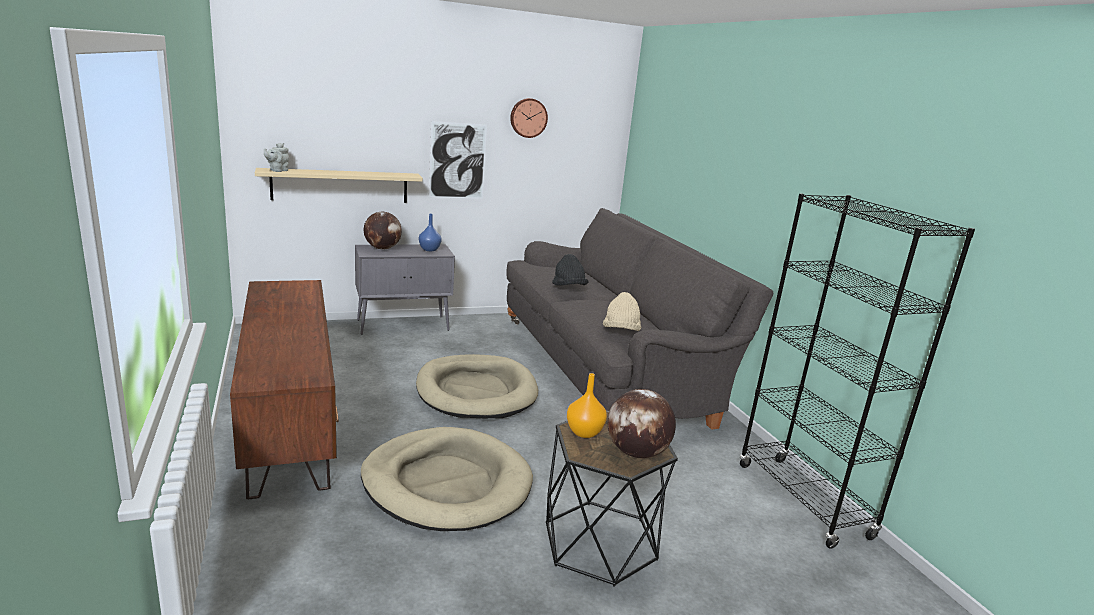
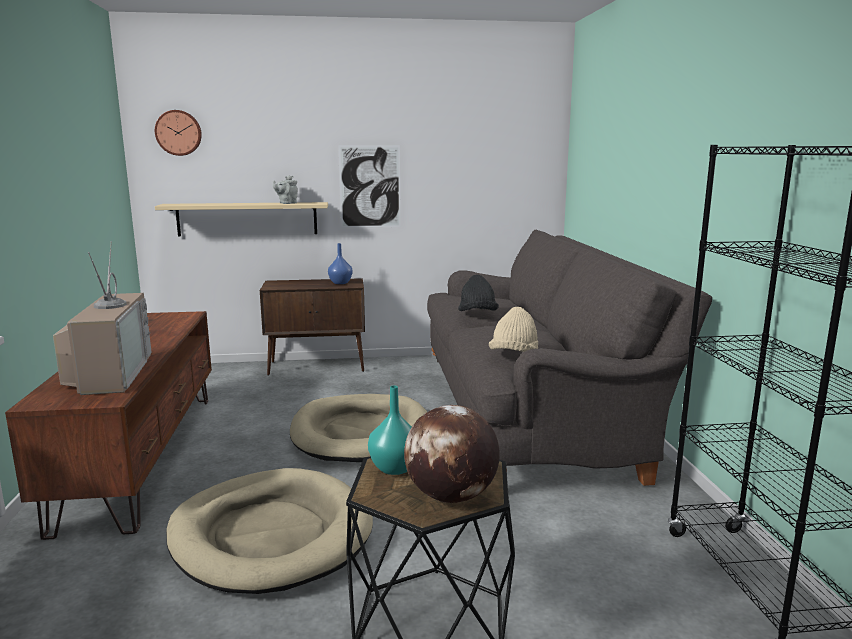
camera: 15 degrees right, 5 degrees down
(277, 170) = (180, 204): grey teapot -> grey teapot (286, 203)
(290, 351) = (109, 373): none -> television
(382, 248) = (291, 283): globe -> none
(404, 325) = (318, 366): grey cabinet -> brown cabinet
(528, 118) = (446, 135): wall clock -> wall clock (178, 133)
(584, 433) = (395, 468): orange vase -> turquoise vase

